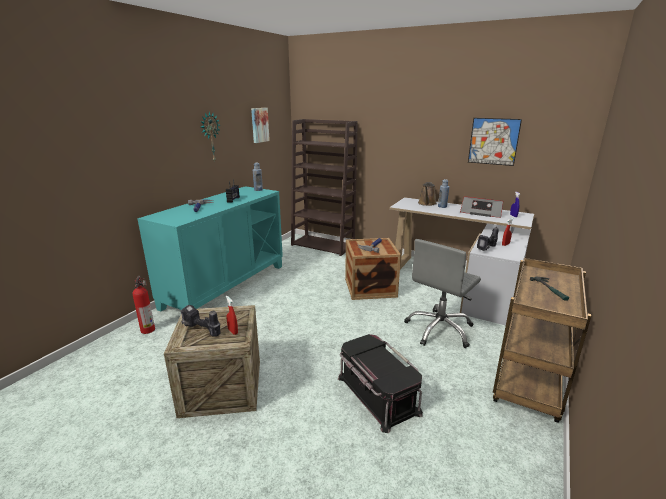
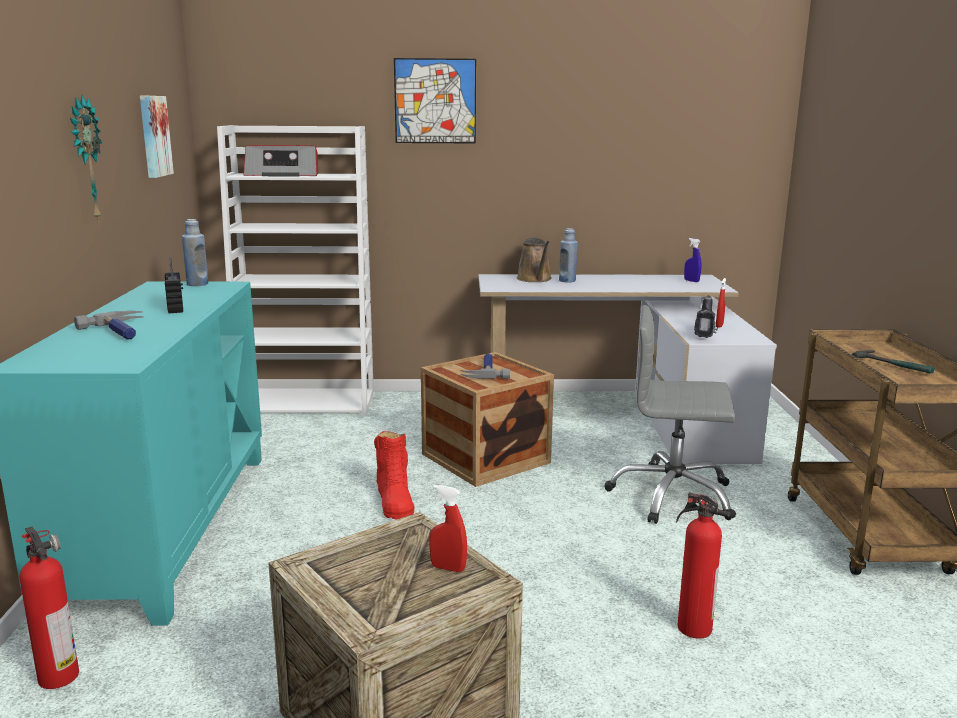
camera: 30 degrees left, 5 degrees down
(201, 331) = (377, 588): power drill -> none
(312, 297) = (394, 501): none -> red boot
(323, 245) = (308, 403): brown bookcase -> white bookcase
(376, 395) = (692, 627): black storage box -> fire extinguisher
(440, 329) = (672, 496): grey office chair -> grey office chair turned 90 degrees clockwise
(481, 213) = (641, 282): radio -> radio (283, 175)
(493, 141) = (634, 155): picture -> picture (435, 101)

